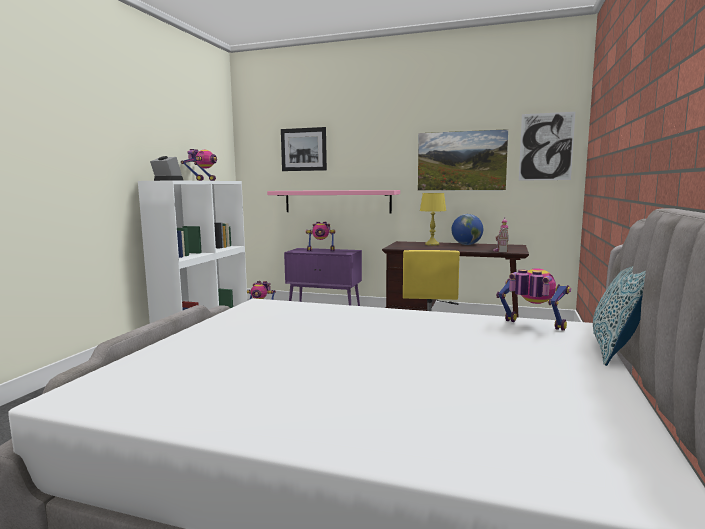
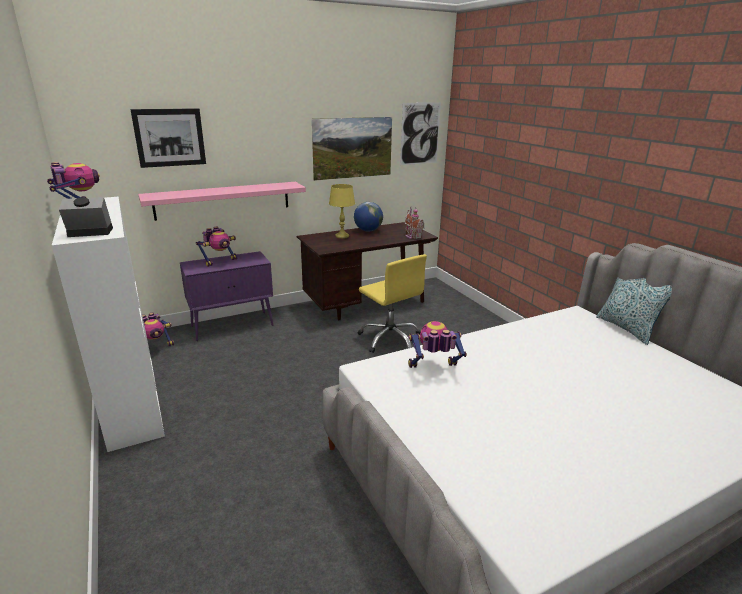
camera: 45 degrees left, 15 degrees up
(531, 327) = (566, 323): toy robot -> toy robot (433, 369)

